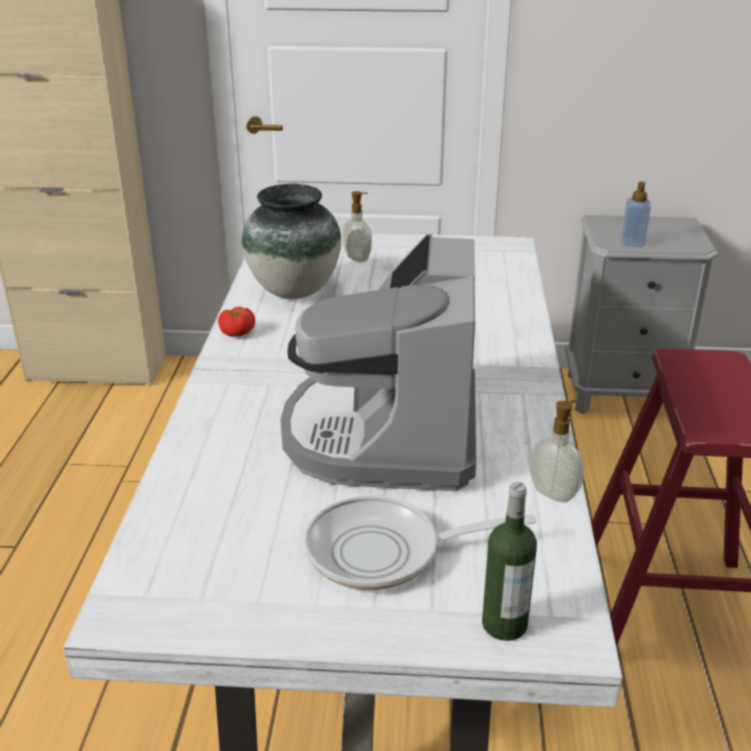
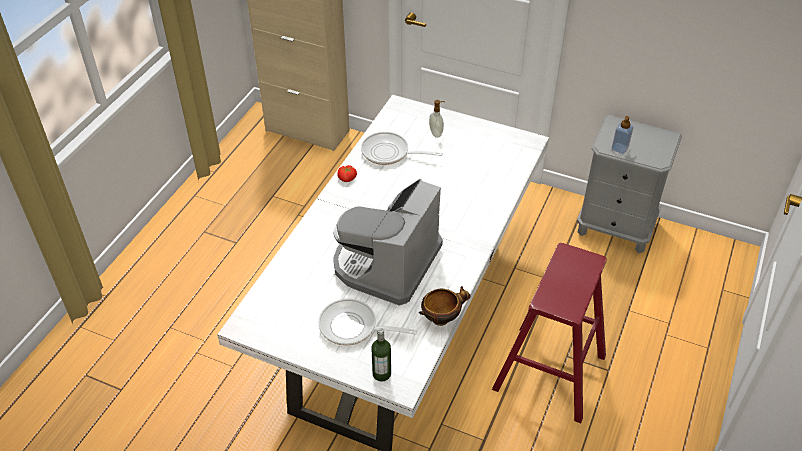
camera: 20 degrees right, 15 degrees up
(295, 291) = (389, 153): vase -> frying pan
(554, 493) = (442, 318): soap dispenser -> bowl

